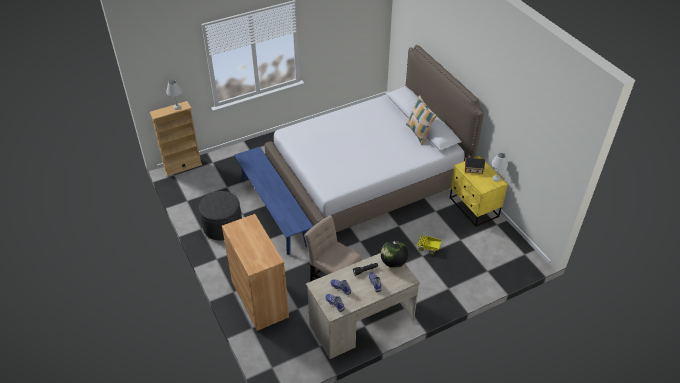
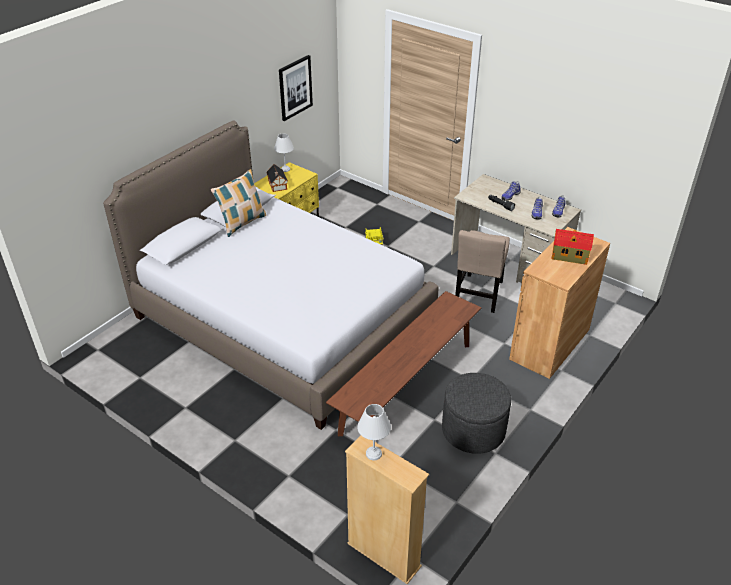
camera: 115 degrees left, 5 degrees down
(251, 243) = (568, 257): none -> toy house
(274, 211) = (407, 387): blue bench -> brown bench
(393, 262) = (474, 192): globe -> none
(533, 146) = (295, 87): none -> picture

